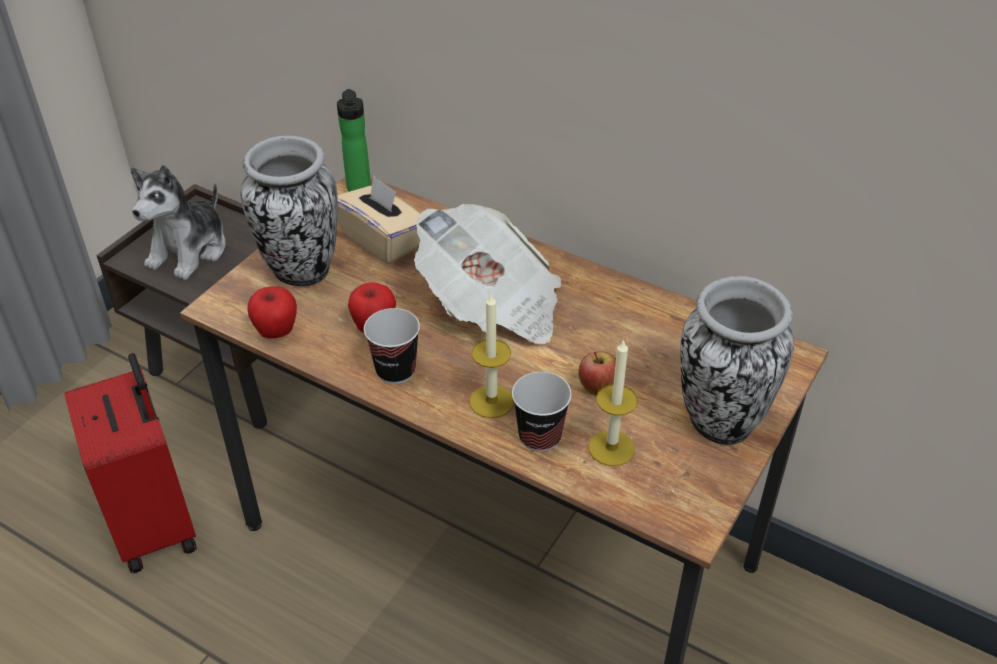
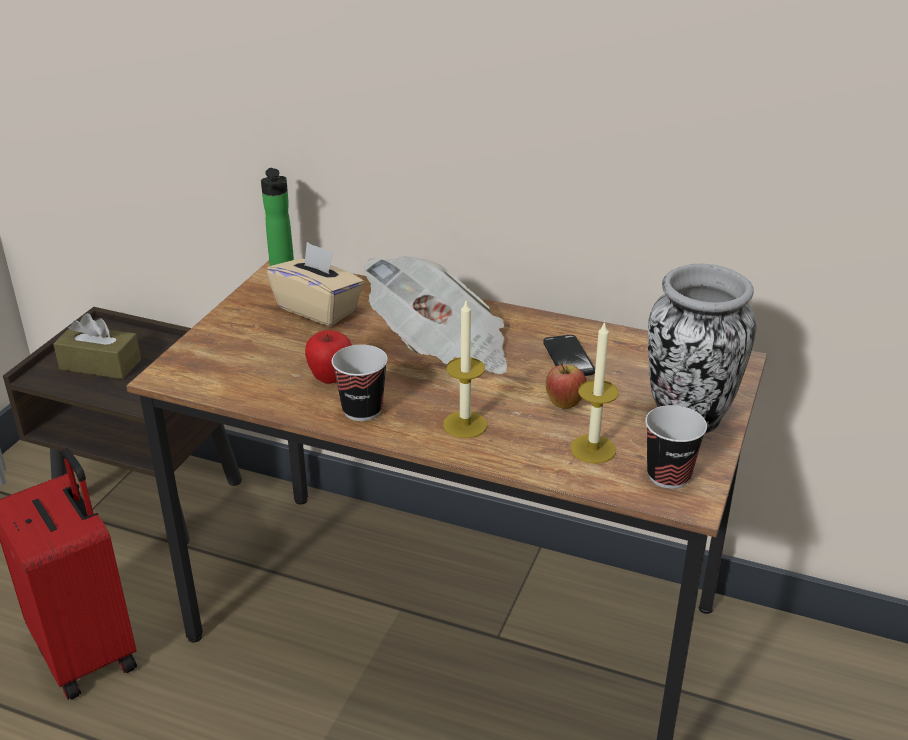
camera: 10 degrees left, 10 degrees down
(189, 251) = (100, 364): plush toy -> brown tissue box
(276, 332) = (232, 391): apple -> none
(301, 271) = (243, 340): vase -> none
(540, 436) = (521, 447): cup -> cup (668, 475)
(617, 331) = (568, 358): none -> phone

